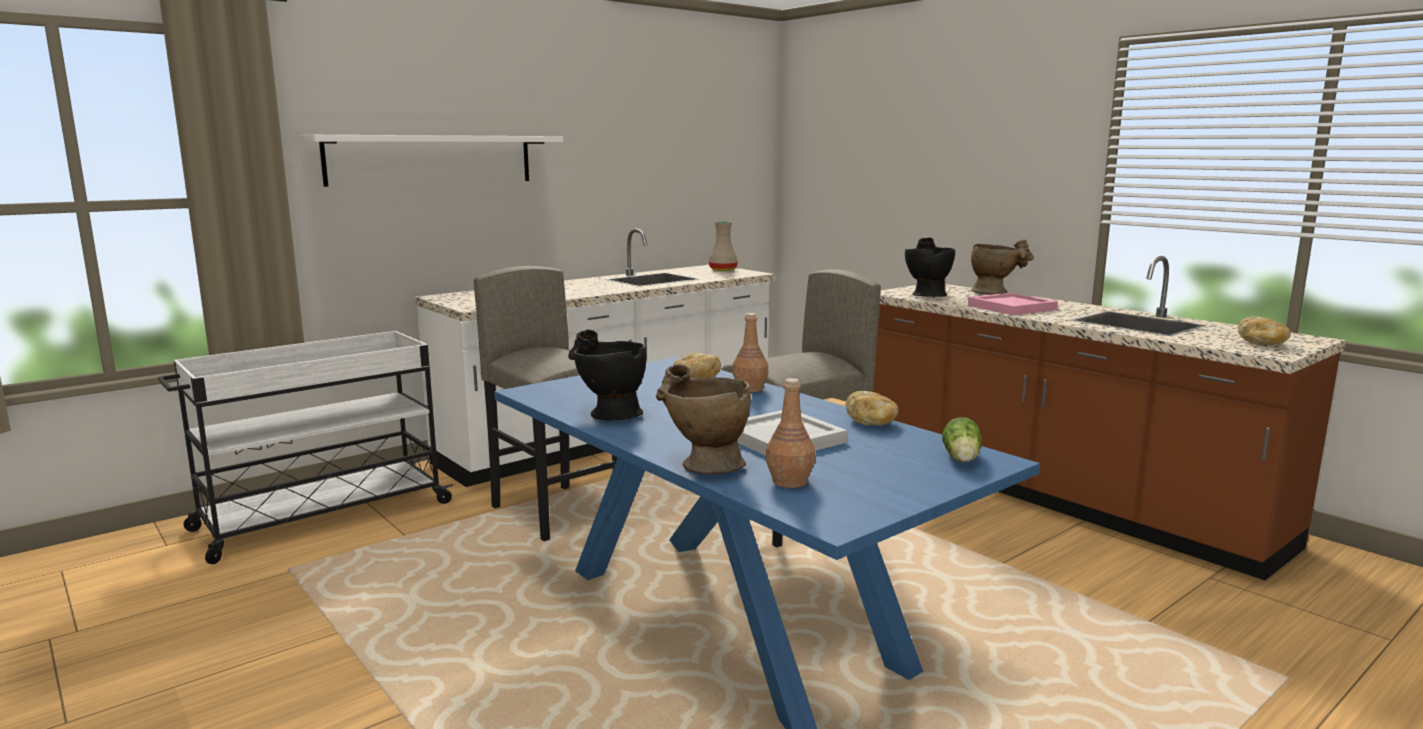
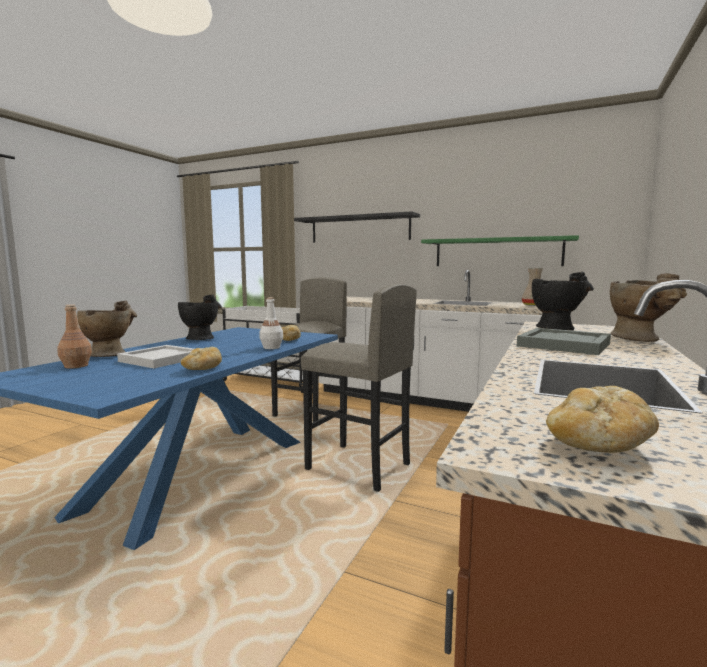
camera: 65 degrees right, 5 degrees down
(431, 159) = (359, 229): white shelf -> black shelf
(647, 199) = (497, 252): none -> green shelf
(750, 389) = (271, 347): brown bottle -> white bottle
(961, 459) = (110, 390): lettuce -> none
(1013, 307) = (565, 345): pink tray -> grey tray

